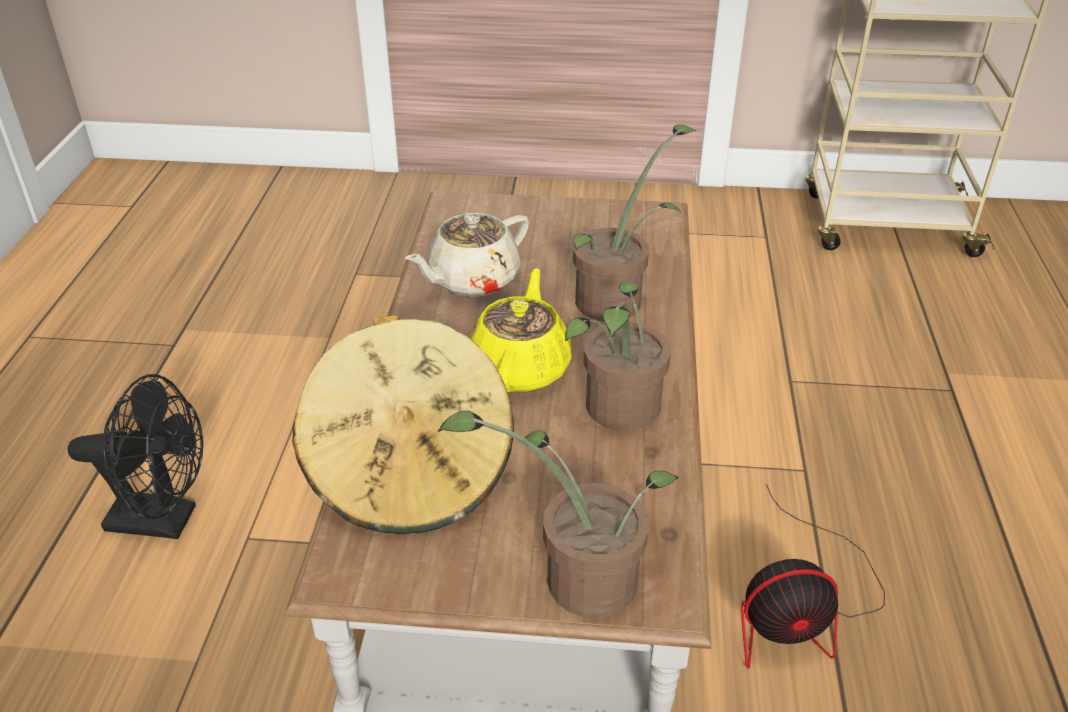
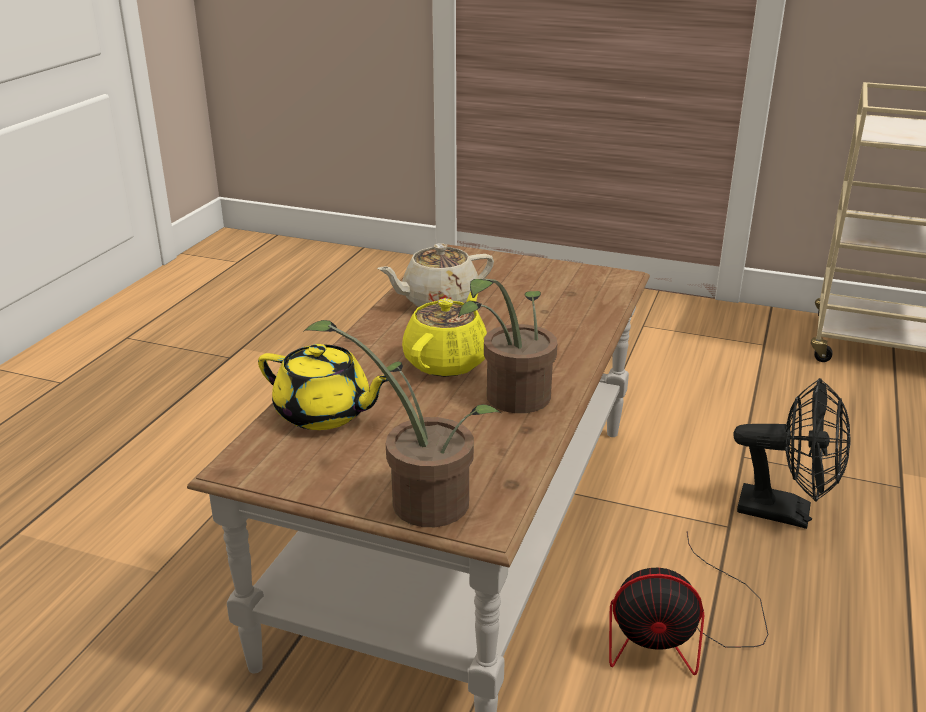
camera: 15 degrees right, 10 degrees down
(165, 520) = (174, 473): black fan -> black fan (786, 512)
(410, 472) = (324, 413): beige hat -> yellow teapot
(617, 299) = (552, 328): potted plant -> none

